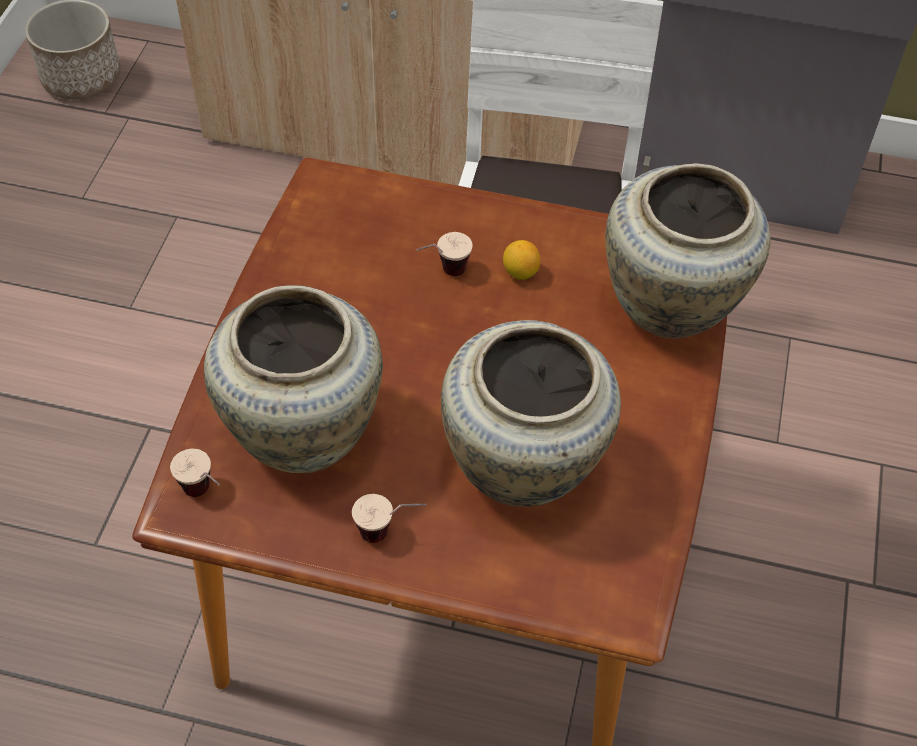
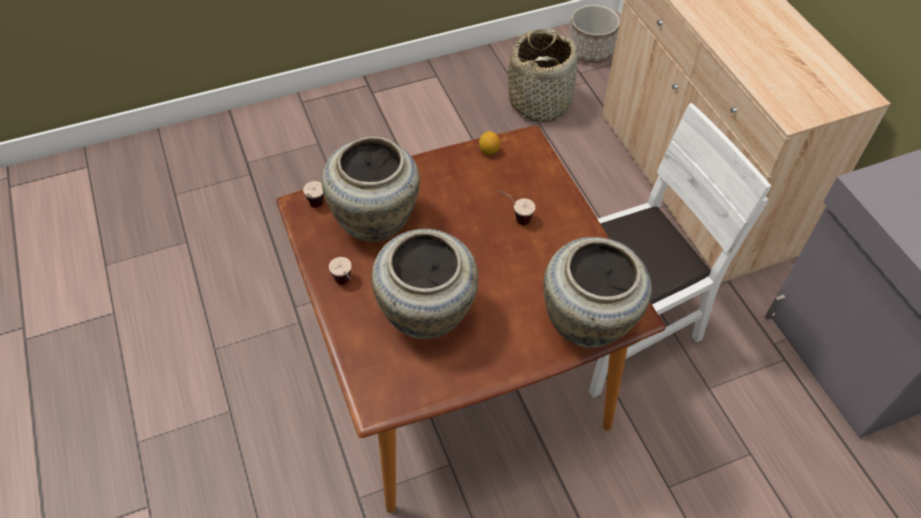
camera: 55 degrees right, 0 degrees up
(106, 184) = (540, 101): none -> basket
(520, 272) = (546, 247): lemon -> lemon (489, 150)

